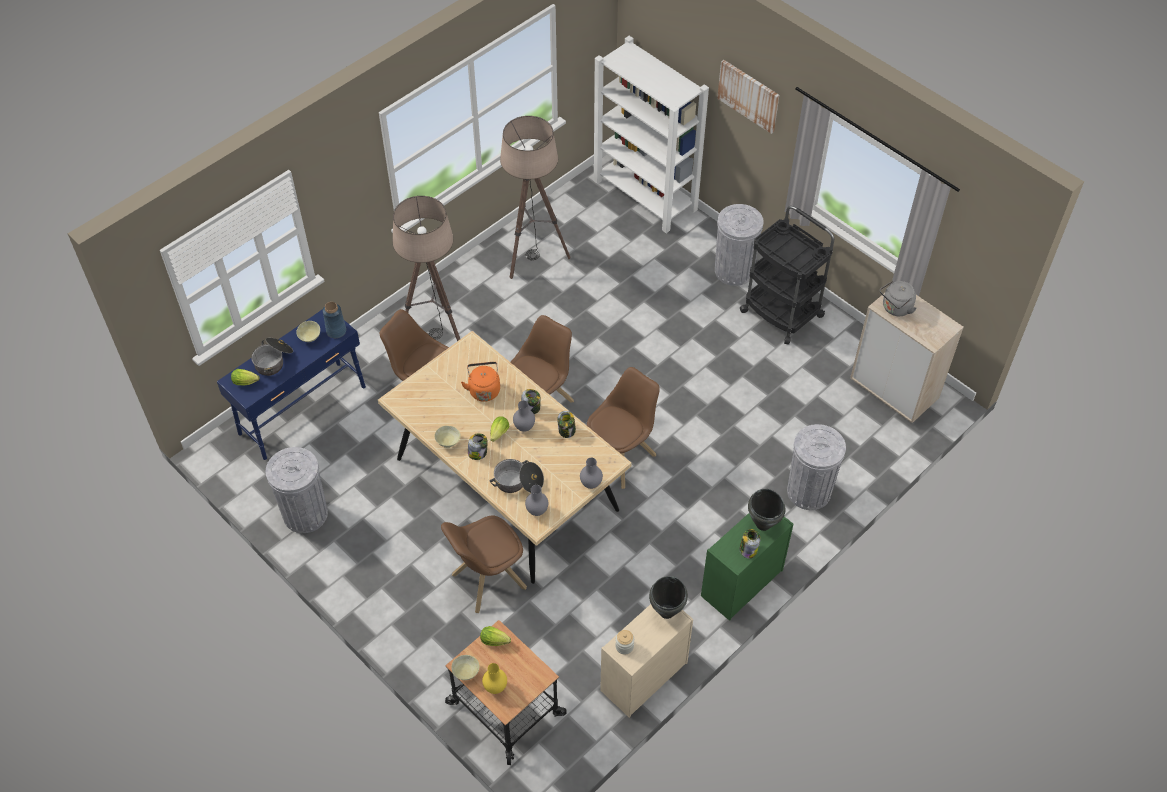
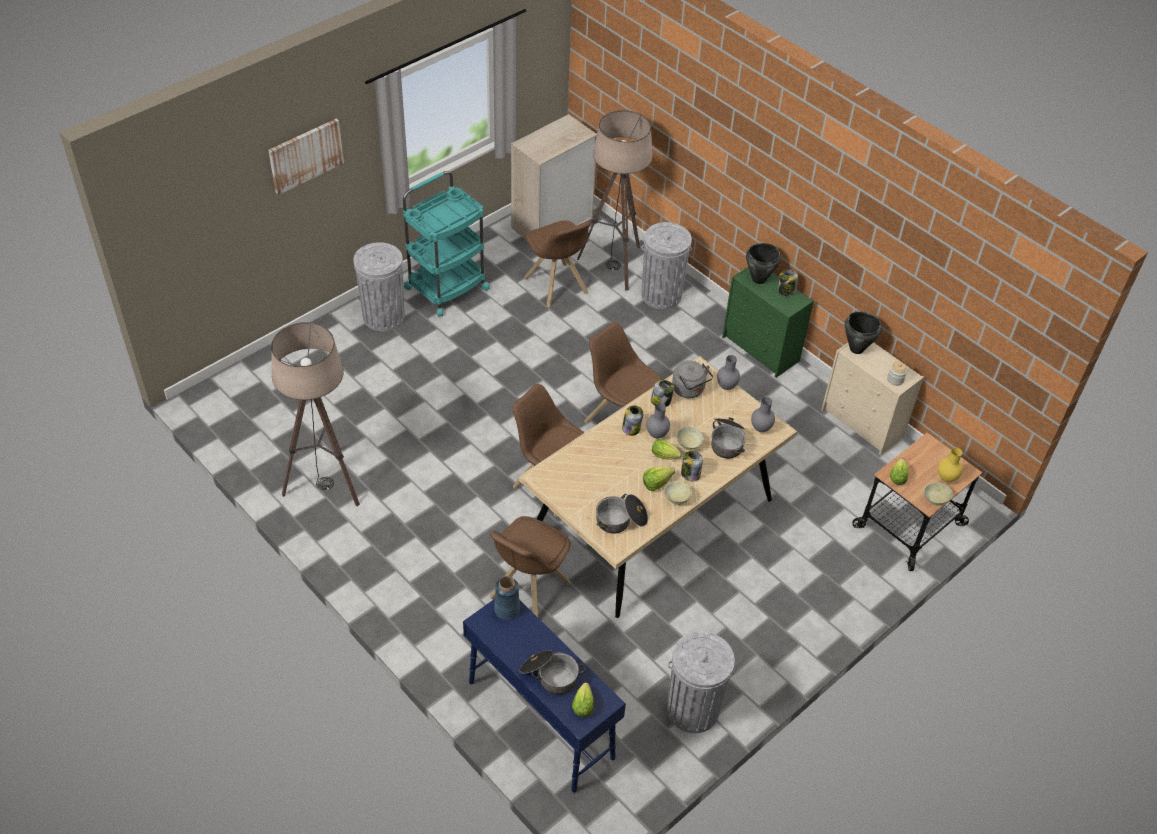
camera: 90 degrees left, 5 degrees down
(309, 337) = (515, 638): beige bowl -> beige bowl (688, 445)
(423, 401) = (621, 520): none -> cooking pot
(435, 334) = (436, 580): floor lamp -> floor lamp (614, 265)
(466, 427) = (656, 483): none -> lettuce
(484, 389) = (605, 467): orange kettle -> none
(488, 581) = (770, 536): brown chair -> brown chair (556, 285)
(645, 195) = (253, 377): white bookcase -> none
(780, 313) = (447, 289): black cart -> turquoise cart
(895, 308) = (544, 148): grey kettle -> grey kettle (689, 390)

